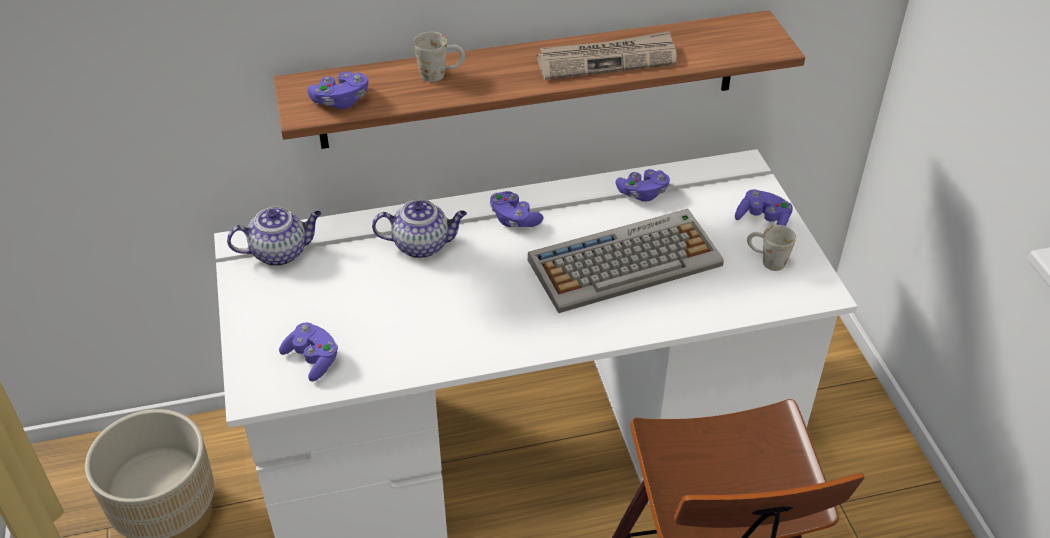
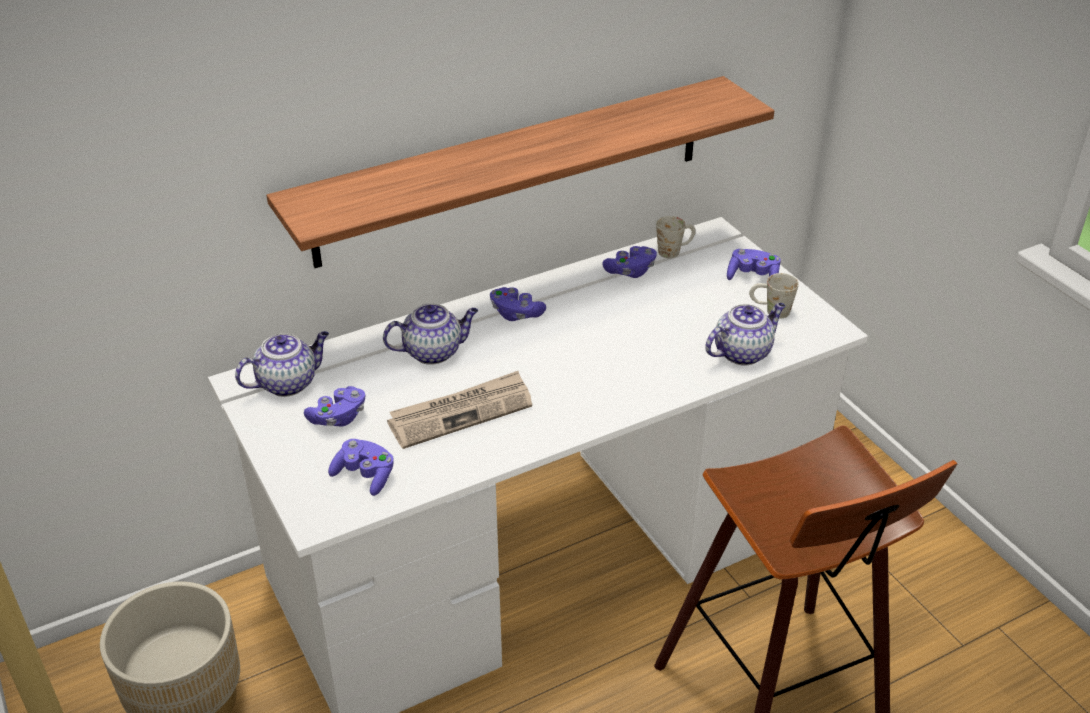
camera: 15 degrees left, 5 degrees down
(341, 101) = (348, 206): purple game controller -> purple game controller (338, 417)
(440, 74) = (438, 169): white mug -> white mug (674, 251)
(607, 60) = (594, 136): newspaper -> newspaper (461, 412)
(626, 261) = (640, 333): keyboard -> none
(720, 300) = (742, 352): none -> teapot

